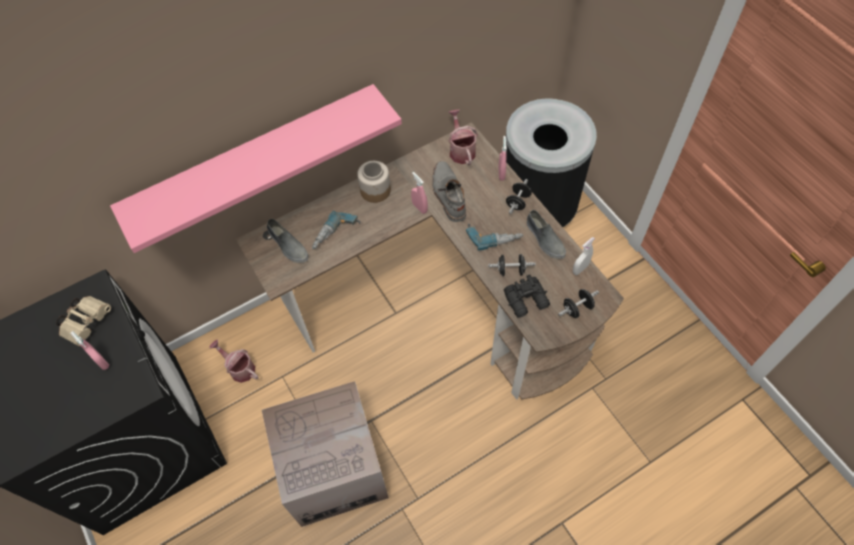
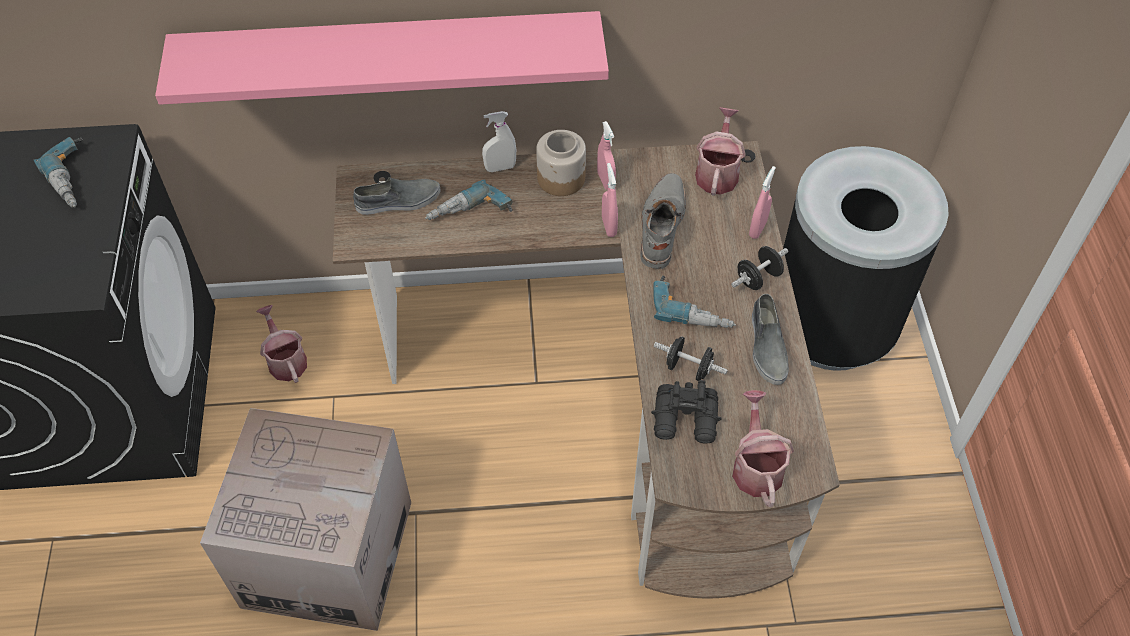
camera: 25 degrees right, 5 degrees down
(87, 322) = (76, 178): beige binoculars -> power drill
(101, 362) = (60, 233): pink spray bottle -> pink spray bottle (605, 181)
(288, 245) = (398, 201): grey shoe -> grey shoe turned 90 degrees counterclockwise
(577, 308) = (756, 466): black dumbbell -> watering can
(580, 269) = (796, 412): white spray bottle -> white spray bottle (500, 168)

